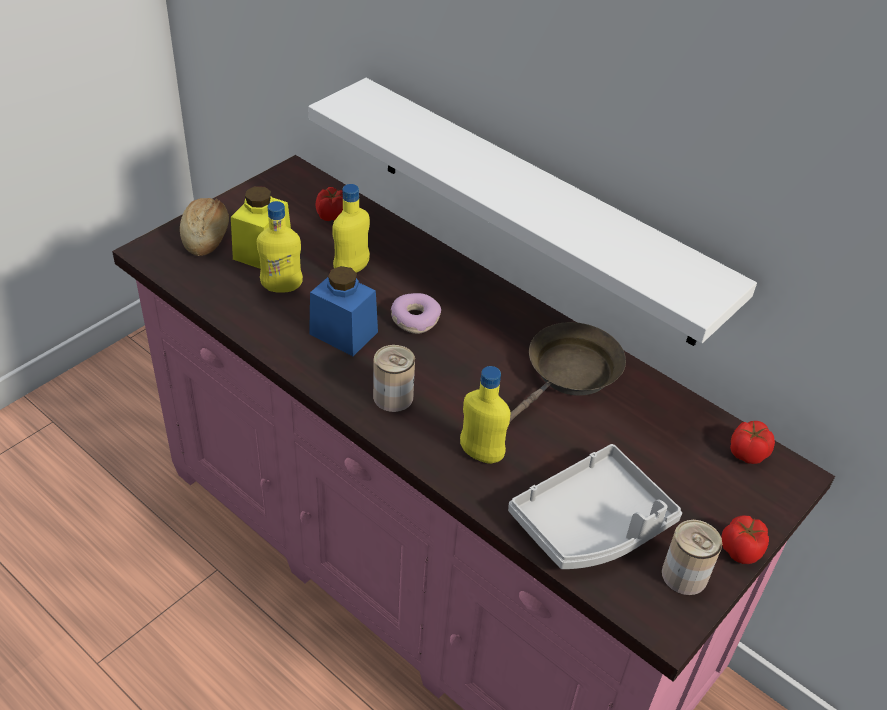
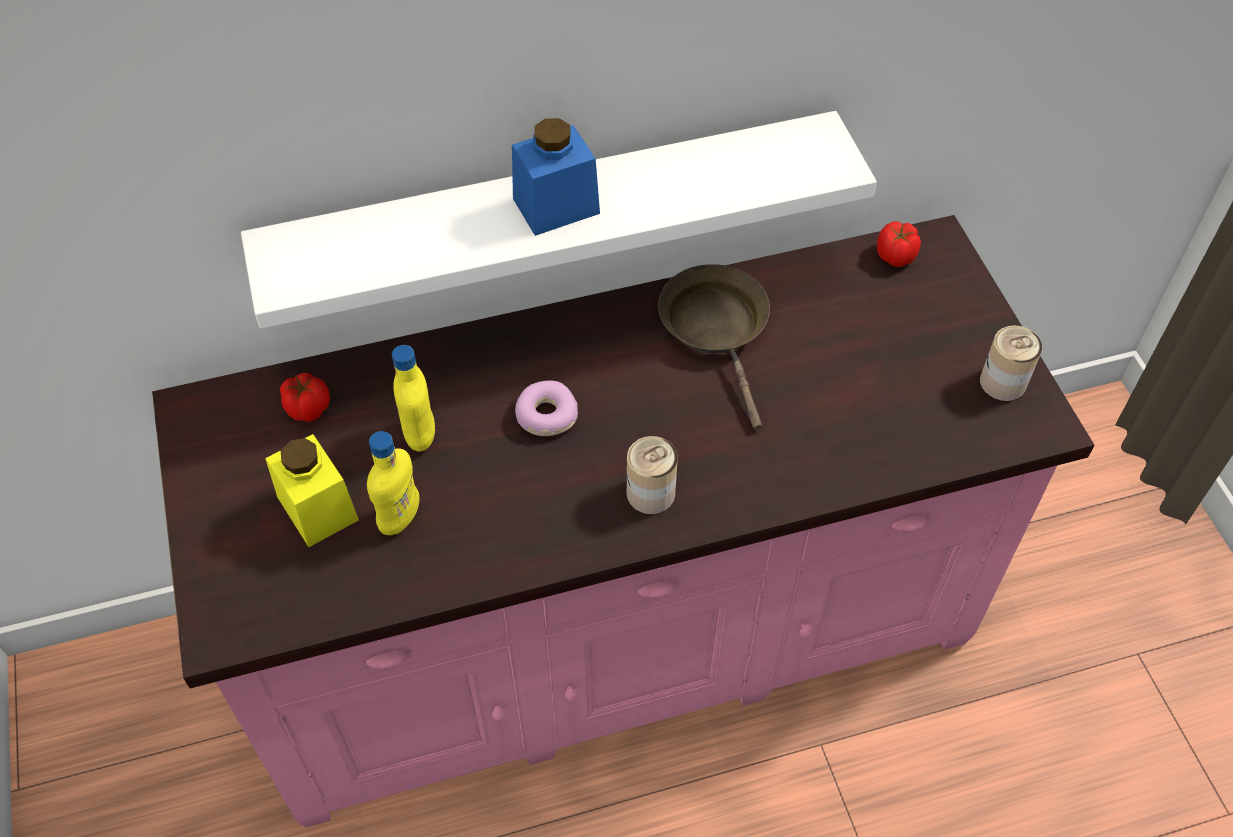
camera: 55 degrees left, 10 degrees up
(207, 237) = (242, 557): bread -> none
(343, 333) = (522, 492): blue jar -> blue jar (556, 206)
(481, 454) = (777, 457): yellow bottle -> none
(592, 524) = (911, 416): grey tray -> none
(741, 550) = (997, 327): tomato -> none

